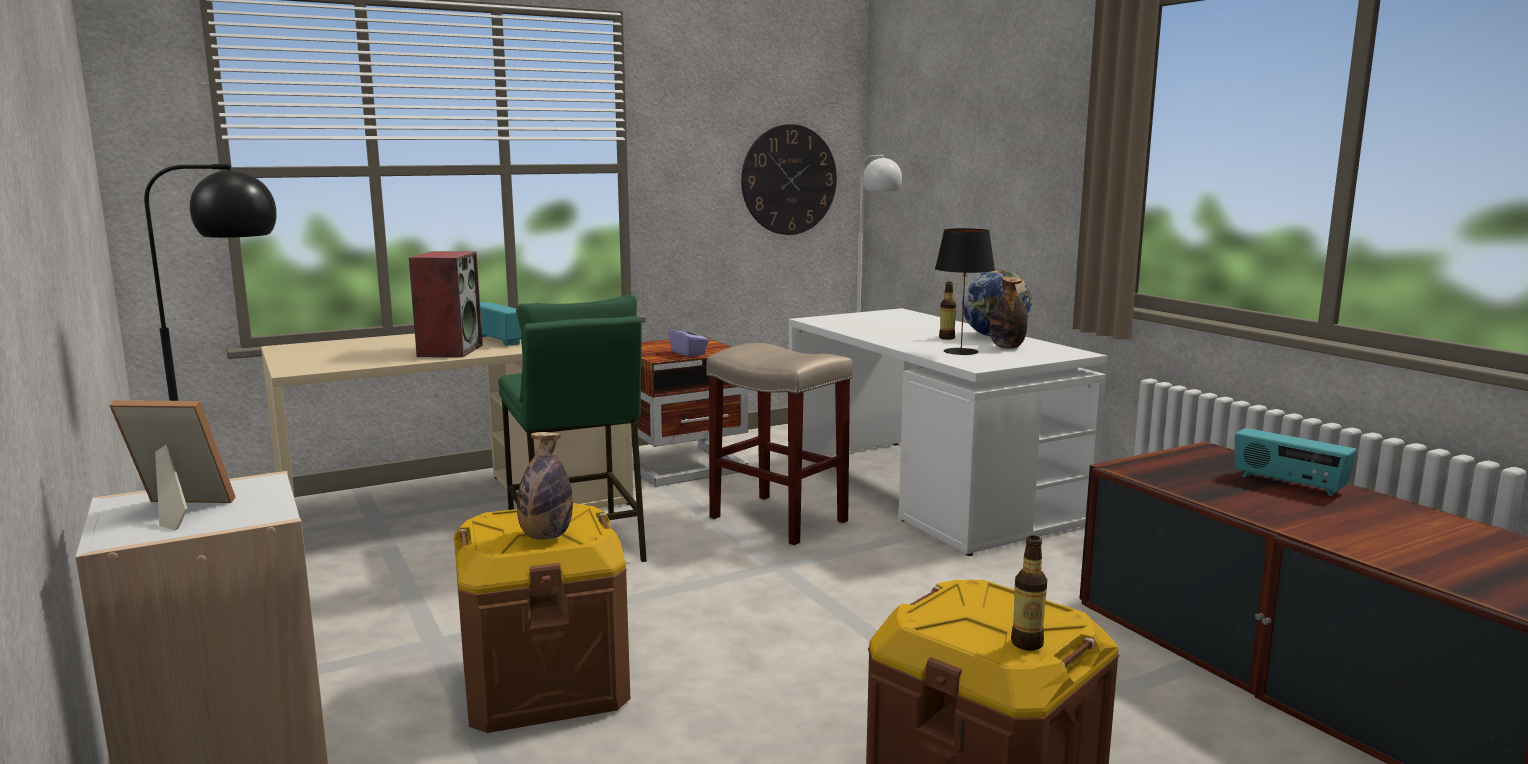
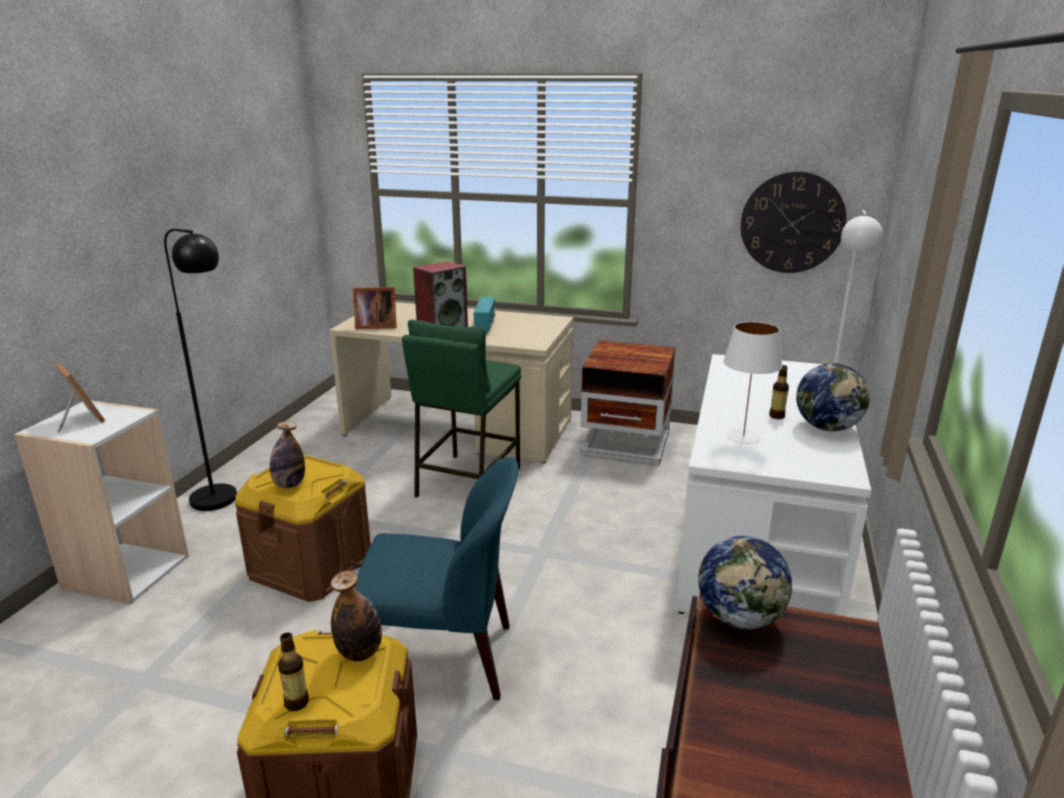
camera: 45 degrees right, 10 degrees up
(338, 363) = (374, 326): none -> picture frame
(689, 353) = (624, 363): purple tissue box -> none
(776, 519) = (606, 515): beige stool -> none
(859, 675) = (443, 659): none -> blue chair
(960, 352) = (742, 436): black table lamp -> white table lamp
(1007, 347) = (799, 445): bottle -> bottle (360, 652)
(1145, 467) = (740, 618): none -> globe
(1288, 484) = (828, 711): radio -> none

